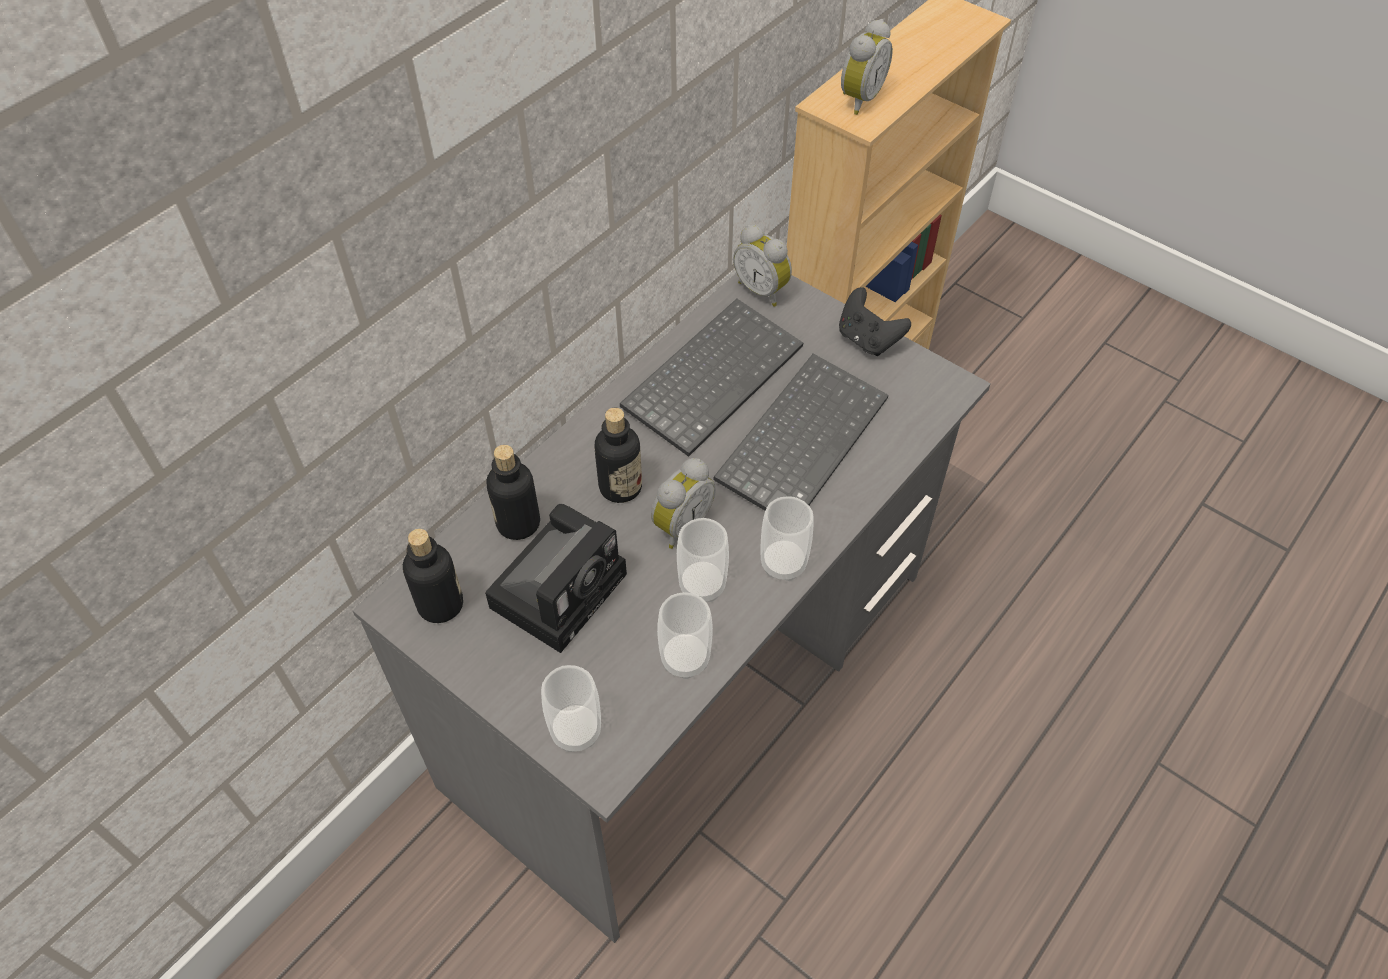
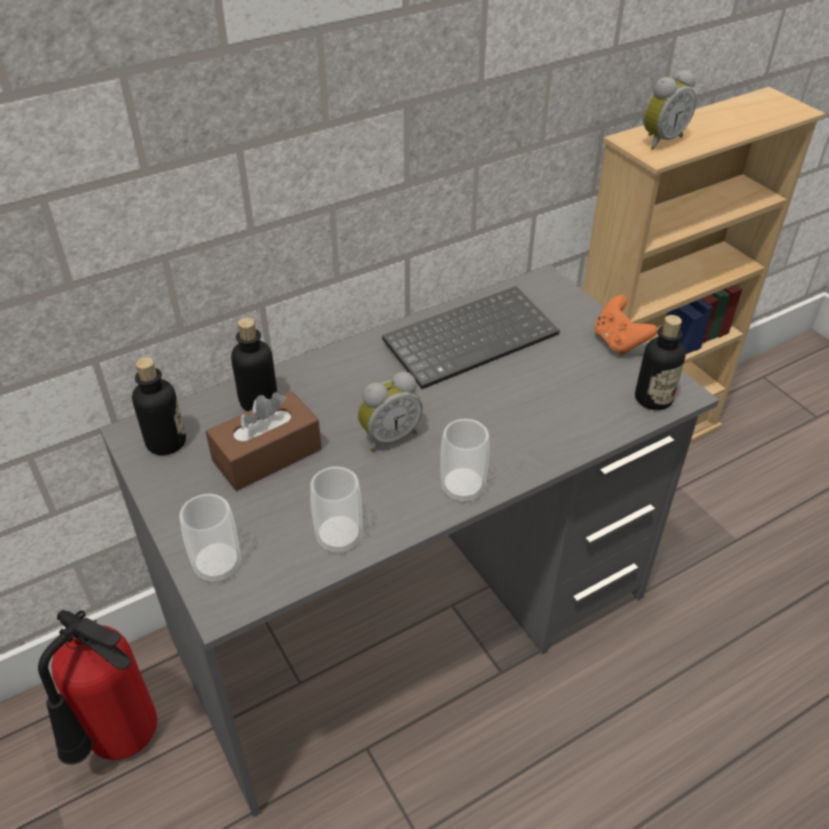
camera: 20 degrees right, 10 degrees down
(434, 920) = (120, 744): none -> fire extinguisher
(561, 586) = (267, 455): camera -> brown tissue box
(620, 487) = (354, 397): bottle -> bottle (653, 398)
(702, 585) = (383, 486): cup -> none
(763, 290) = (544, 288): alarm clock -> none
(800, 437) = (525, 399): keyboard -> none
(868, 339) = (619, 342): black game controller -> orange game controller

